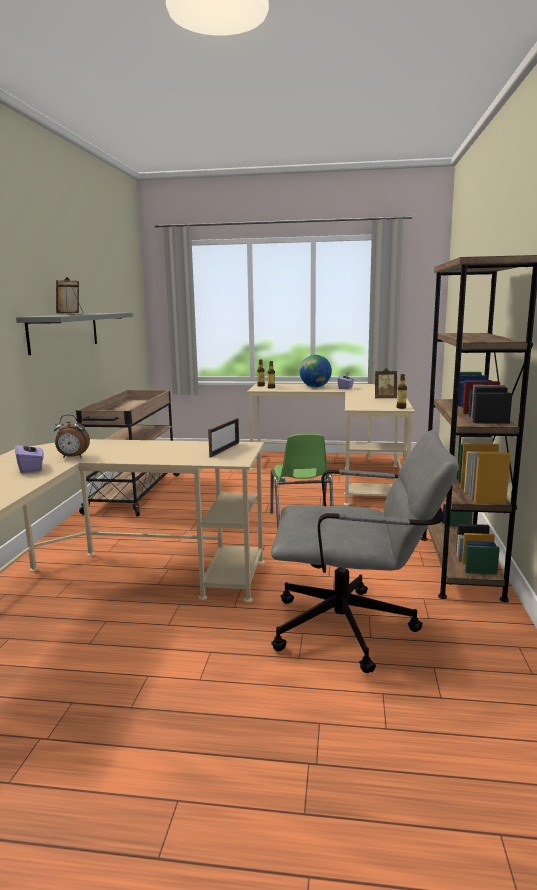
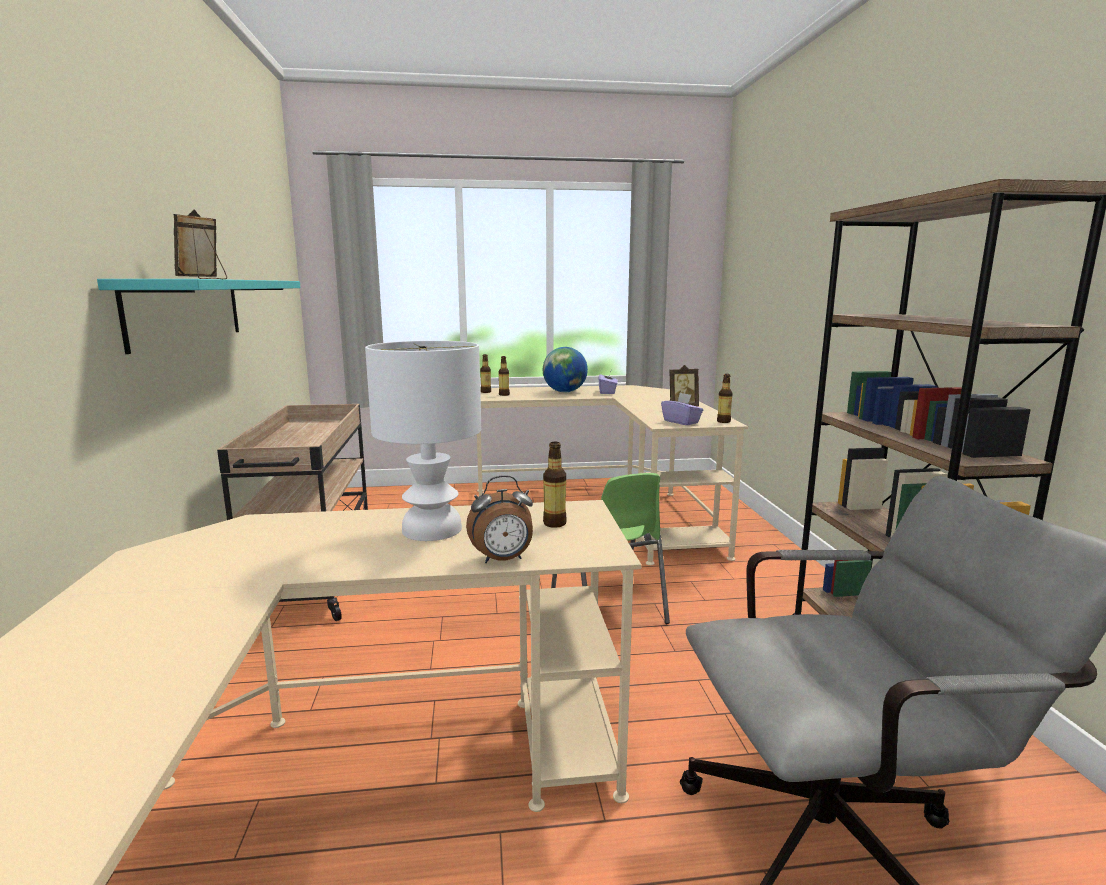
camera: 15 degrees left, 0 degrees up
(31, 468) = (176, 614): purple tissue box -> purple tissue box (681, 422)
(64, 331) = (187, 310): grey shelf -> turquoise shelf
(72, 457) = (261, 568): alarm clock -> alarm clock (502, 560)
(160, 449) = (433, 530): none -> white table lamp
(224, 450) = (554, 523): picture frame -> bottle

